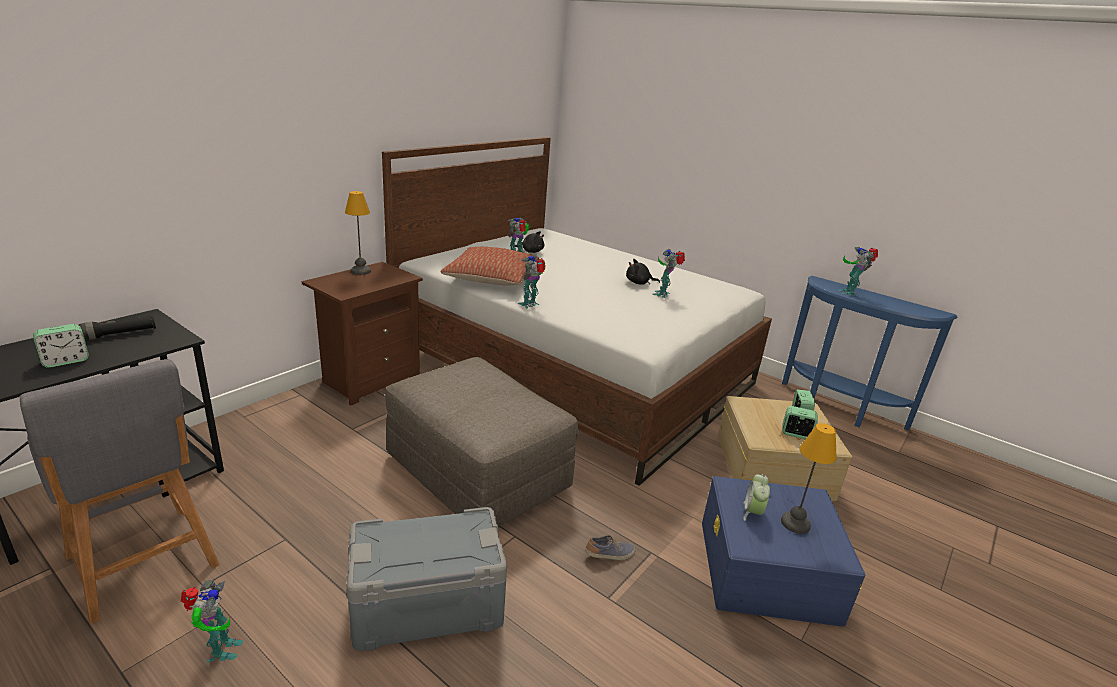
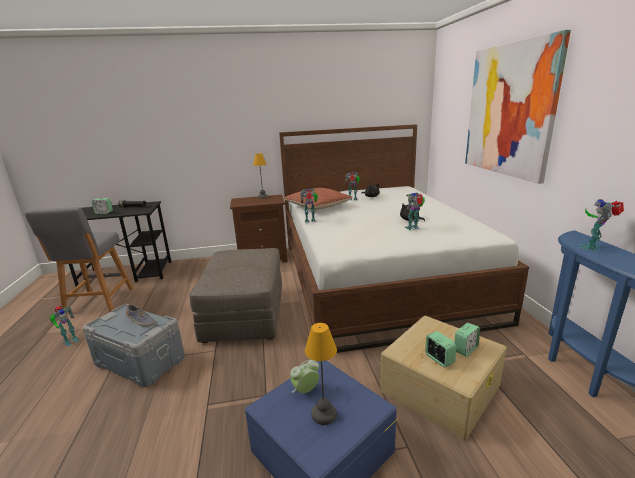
camera: 45 degrees right, 5 degrees down
(610, 555) = (242, 384): shoe -> shoe (141, 321)
(716, 140) = (509, 110): none -> picture

